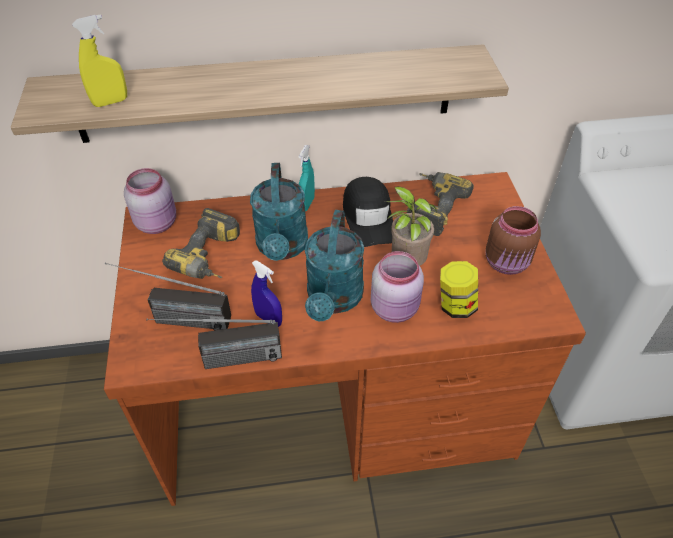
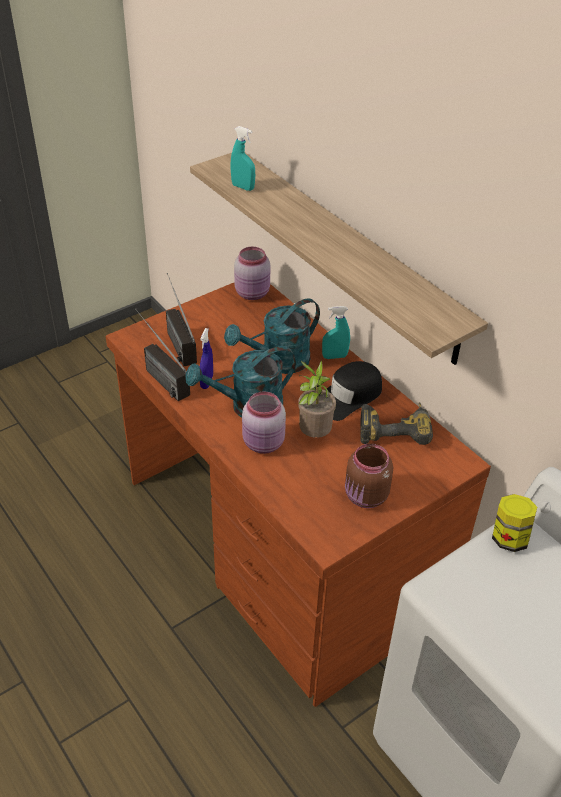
camera: 60 degrees right, 5 degrees down
(110, 102) = (243, 187): yellow spray bottle -> turquoise spray bottle
(212, 258) = (241, 332): power drill -> none
(455, 305) = (292, 477): jar -> jar (509, 538)

